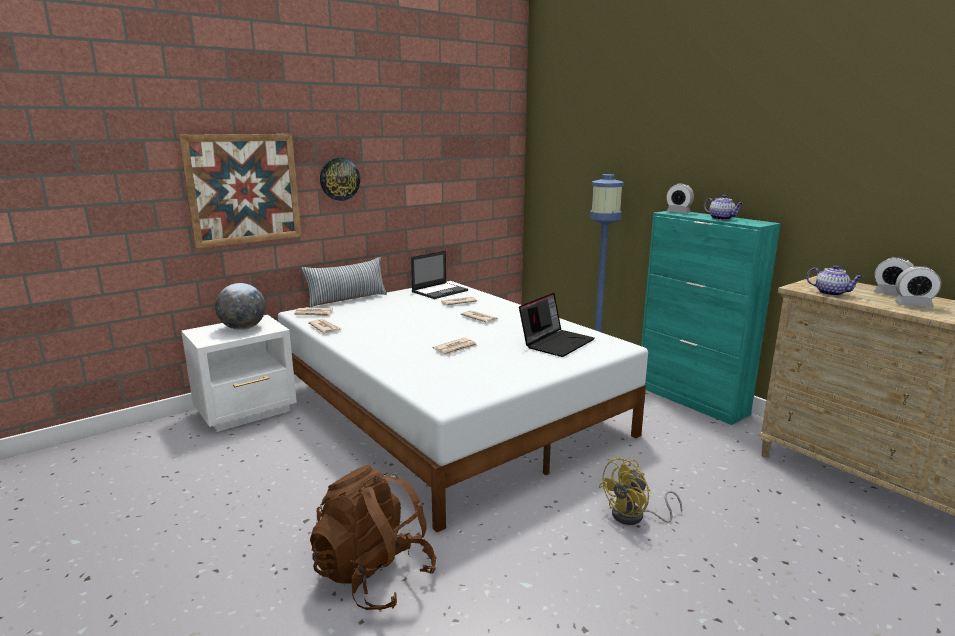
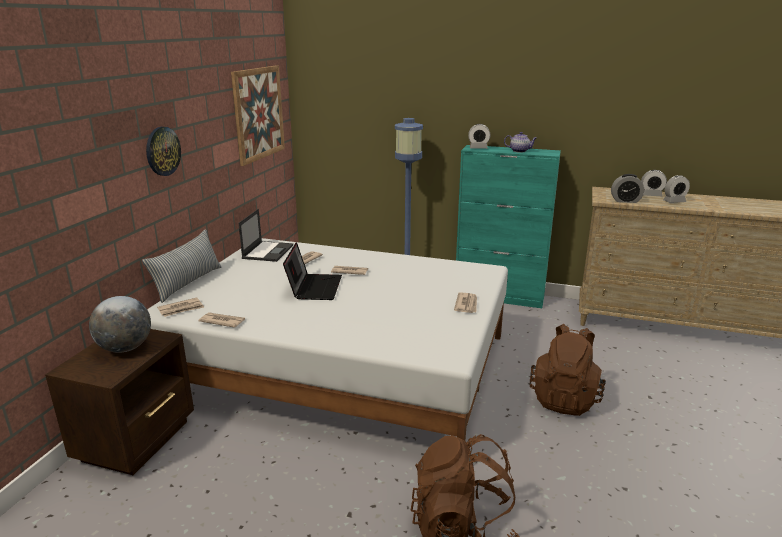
camera: 35 degrees left, 5 degrees up
(243, 189) = (80, 182): picture -> picture (258, 113)
(248, 411) = (138, 440): white nightstand -> brown nightstand
(456, 348) = (379, 307): newspaper -> newspaper (466, 304)
(556, 342) = (443, 279): laptop -> laptop (314, 287)
(635, 517) = (564, 398): yellow fan -> brown backpack
(831, 293) = (625, 201): teapot -> alarm clock

